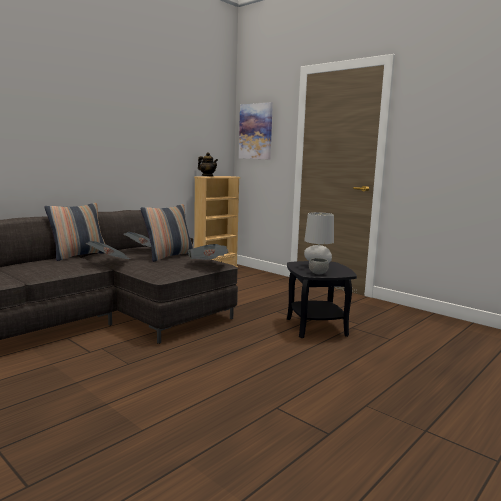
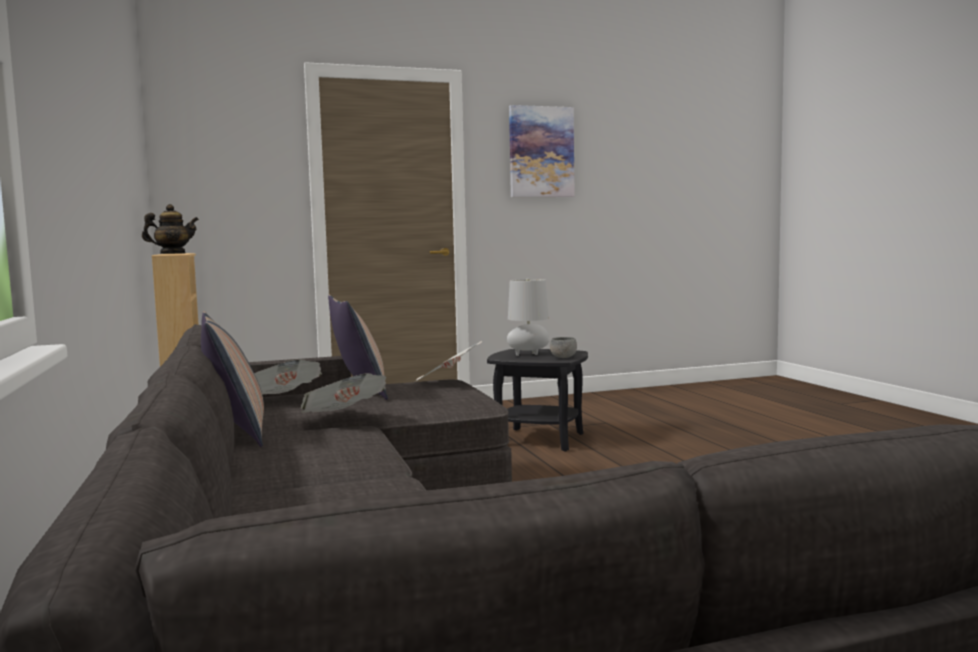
camera: 60 degrees left, 5 degrees down
(256, 131) = (209, 167): picture -> picture (541, 152)

